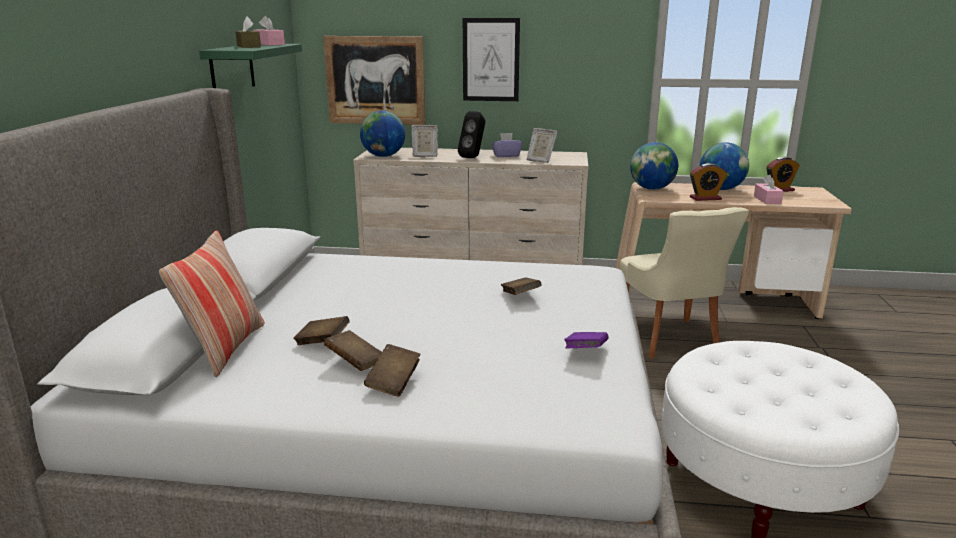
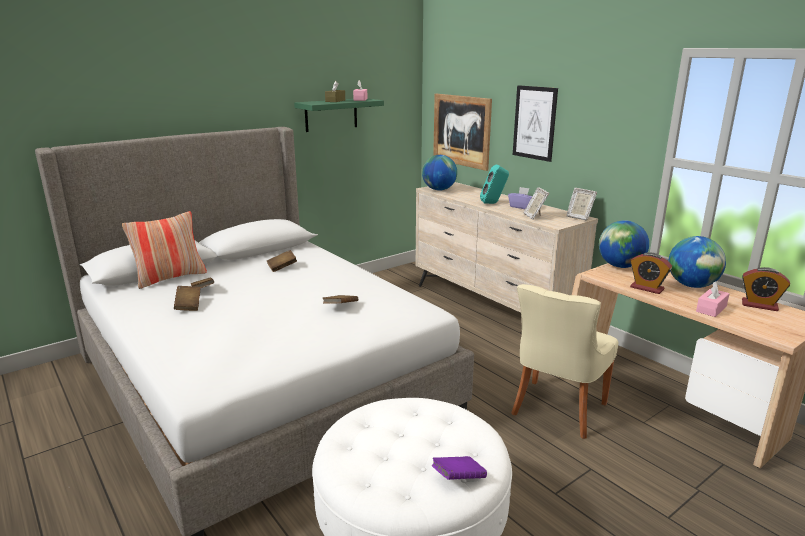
camera: 45 degrees right, 0 degrees up
(393, 382) = (177, 322): brown book -> brown book (282, 267)
(424, 155) = (466, 195): picture frame -> picture frame (579, 217)
(473, 157) = (493, 203): black speaker -> turquoise speaker
(585, 352) = (283, 351): purple book -> purple book (458, 478)

